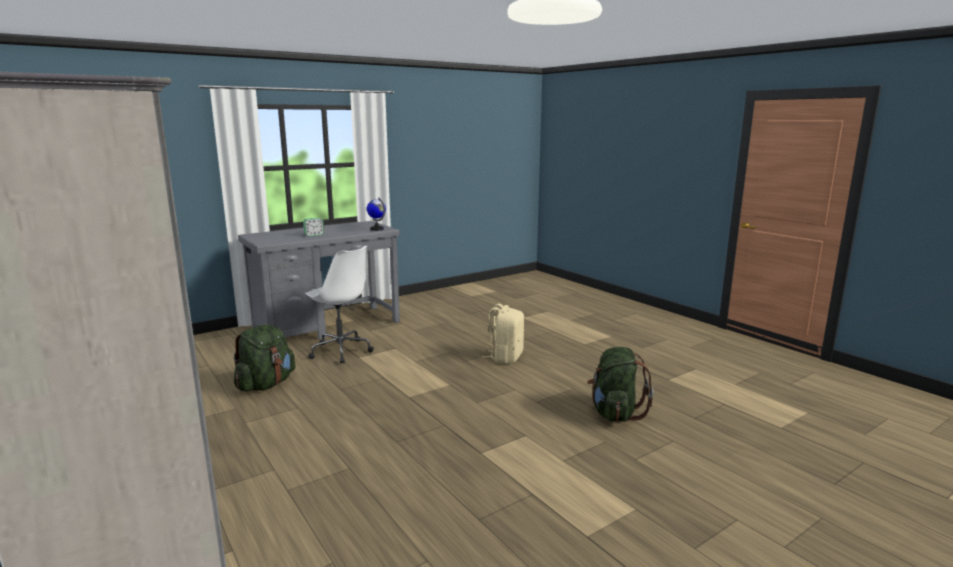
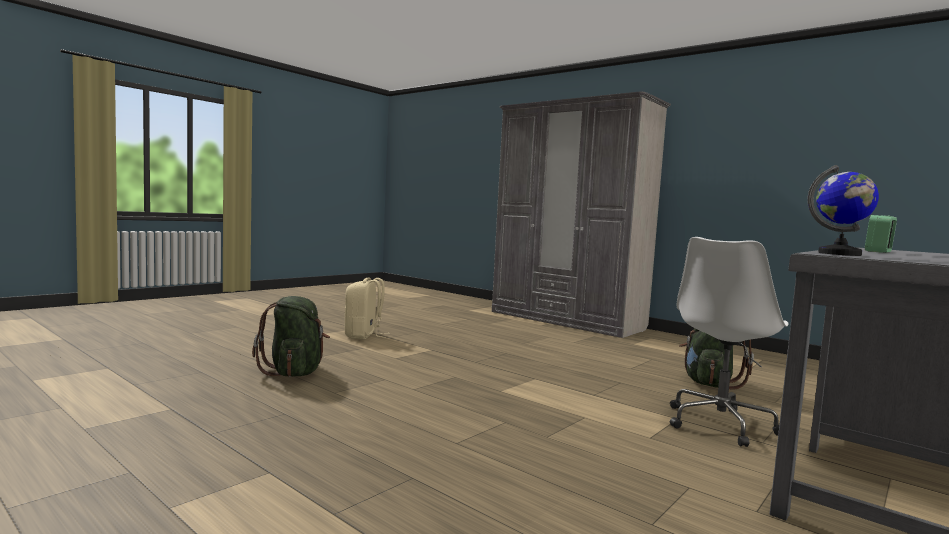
camera: 165 degrees right, 10 degrees down
(342, 352) = (718, 425): white office chair -> white office chair turned 75 degrees counterclockwise
(505, 358) = (442, 430): beige backpack -> beige backpack (364, 336)

